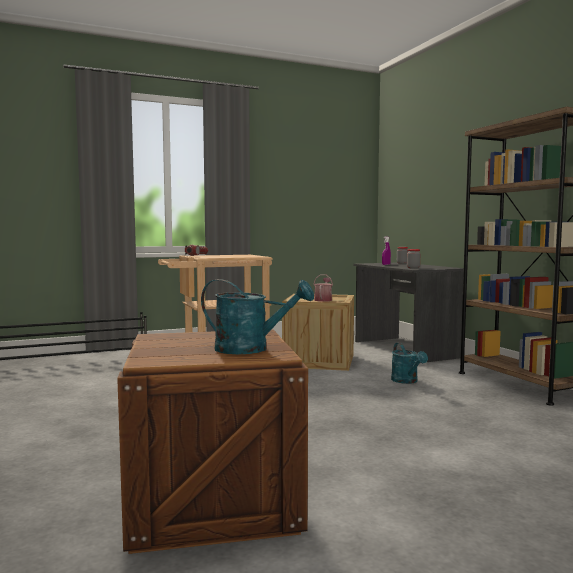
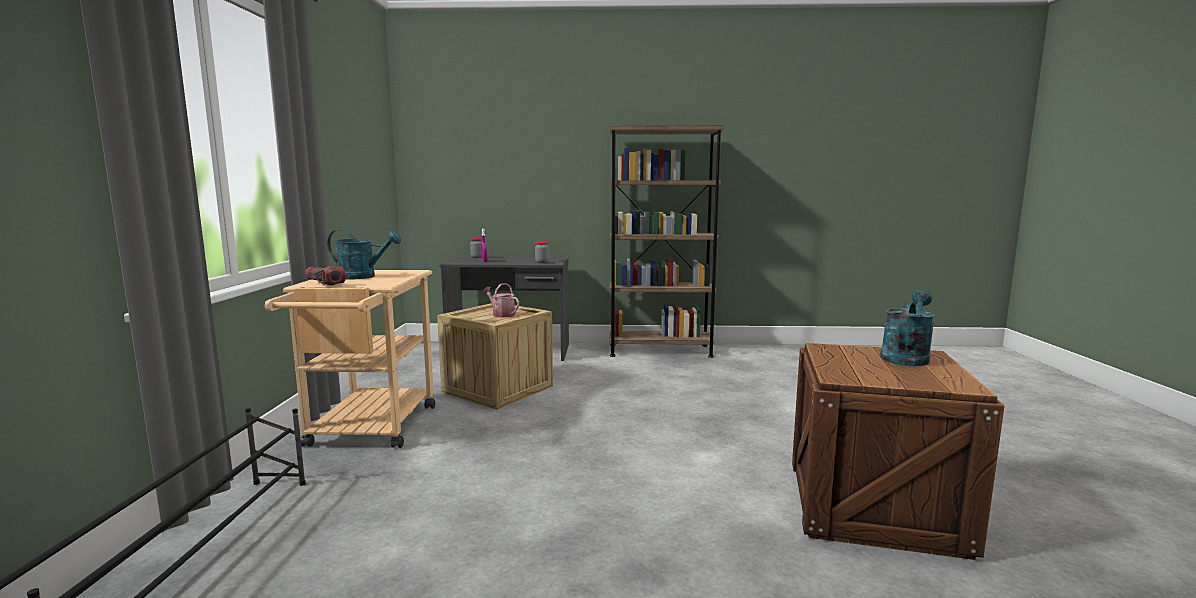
camera: 65 degrees left, 5 degrees up
(407, 381) = (615, 376): turquoise watering can -> turquoise watering can (363, 277)

